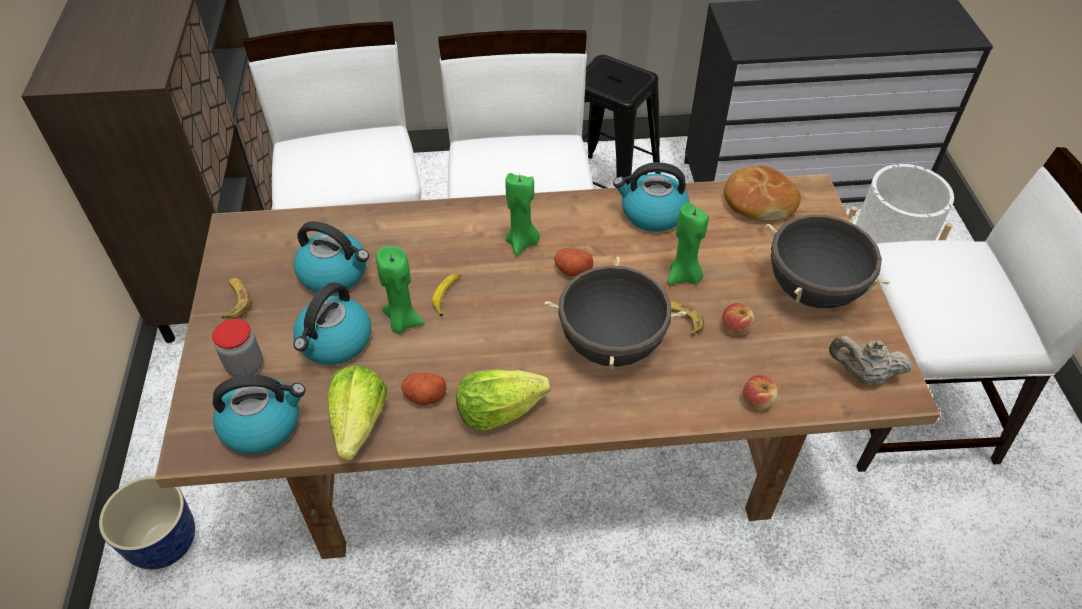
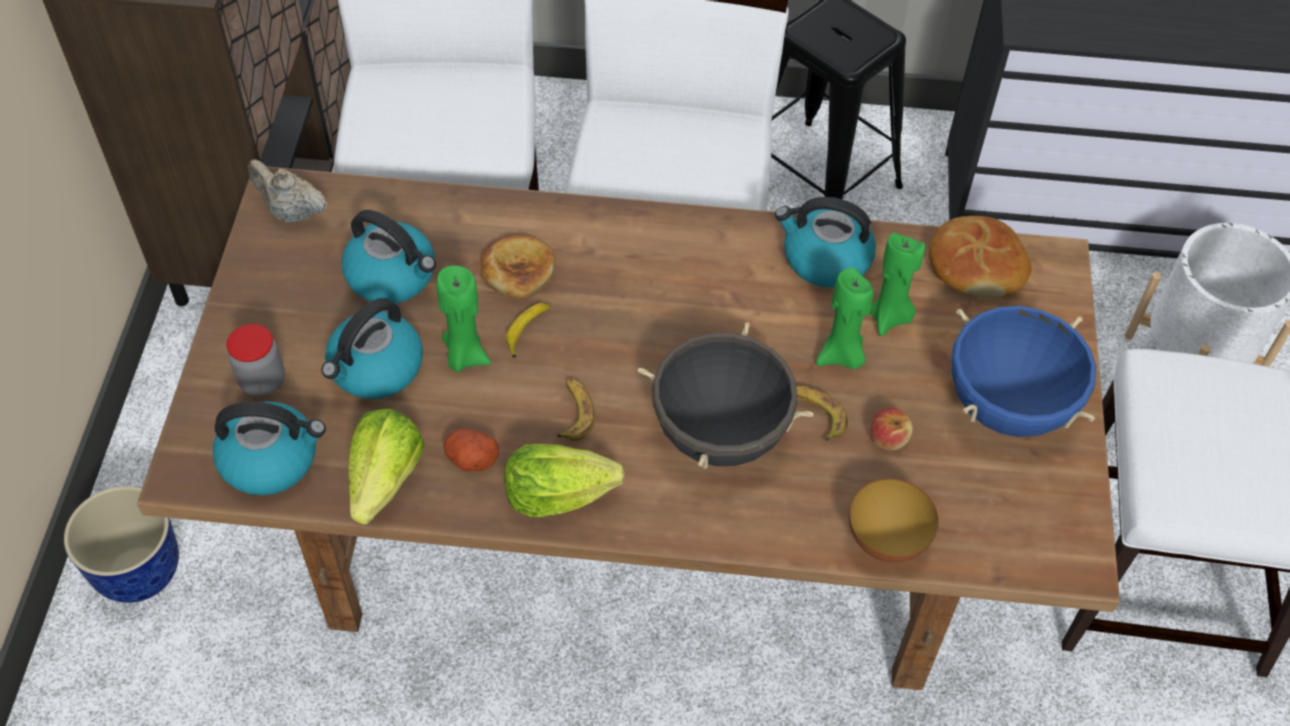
camera: 10 degrees right, 5 degrees up
(236, 301) = (264, 293): banana -> banana (574, 413)
(429, 254) = (518, 269): none -> bread
(522, 243) = (641, 273): green candle -> green candle (890, 318)
(572, 270) = (697, 322): potato -> none
(757, 401) = (886, 541): apple -> bowl
(812, 290) = (1007, 405): black cooking pot -> blue cooking pot
(862, 374) = (1034, 531): beige teapot -> beige teapot (291, 212)

